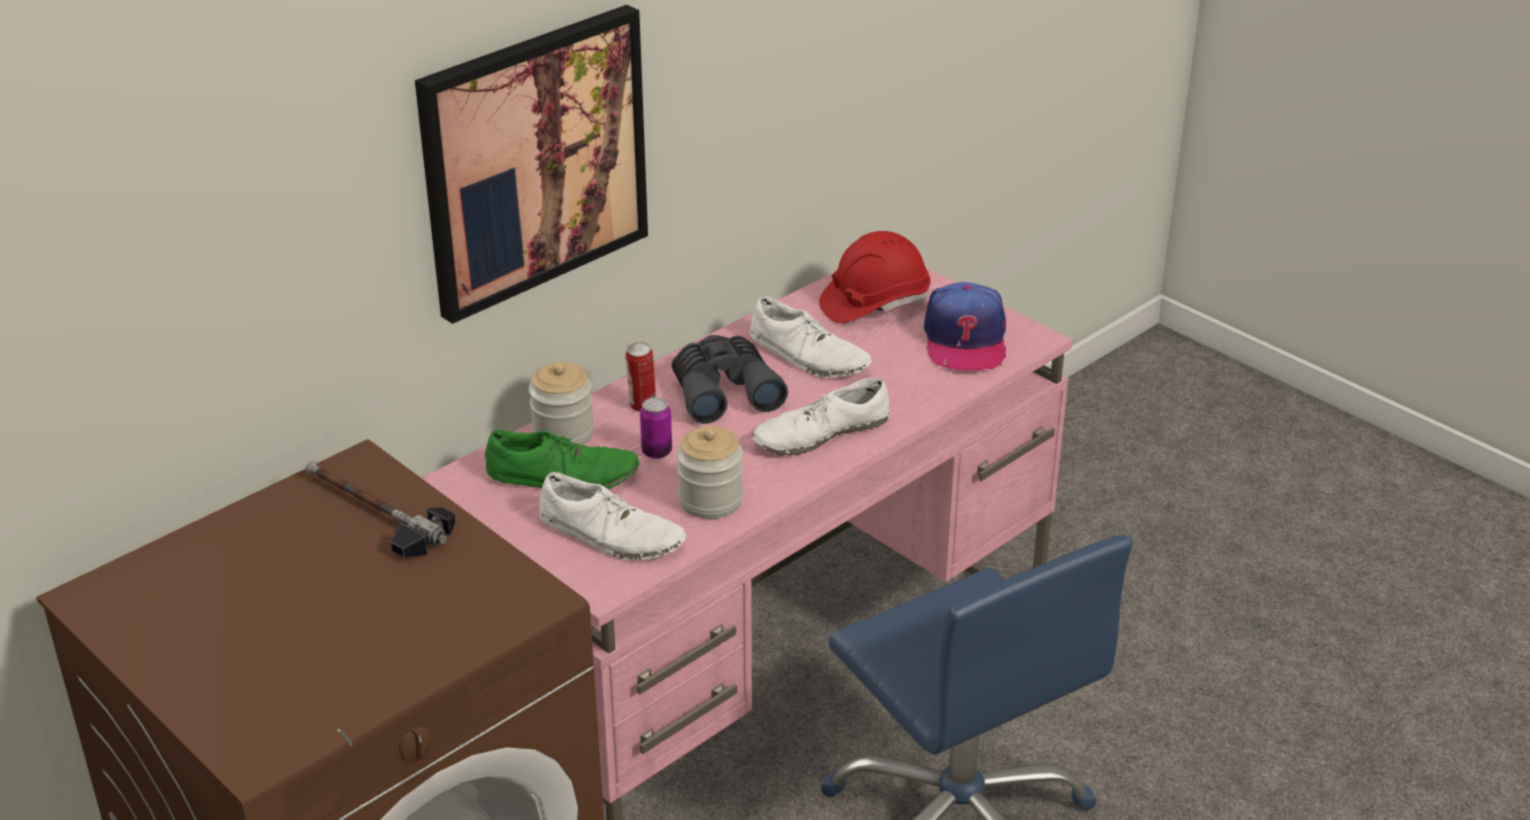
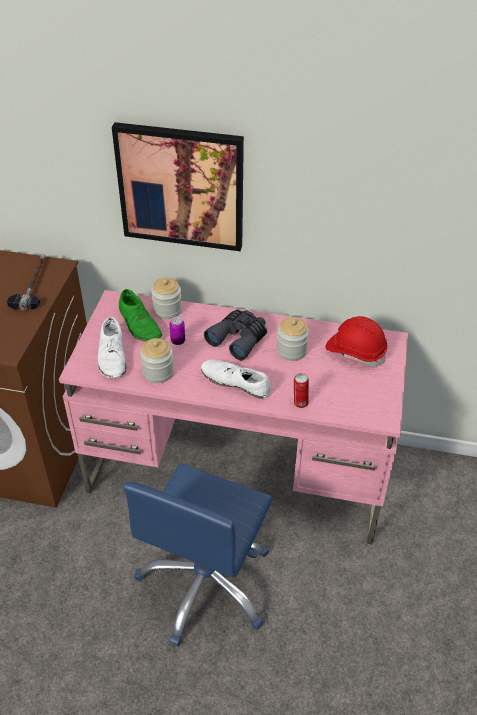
camera: 55 degrees right, 10 degrees up
(642, 406) = (206, 321): can -> can (300, 403)
(808, 355) = (291, 351): white shoe -> jar
(964, 340) = (357, 395): cap -> none

